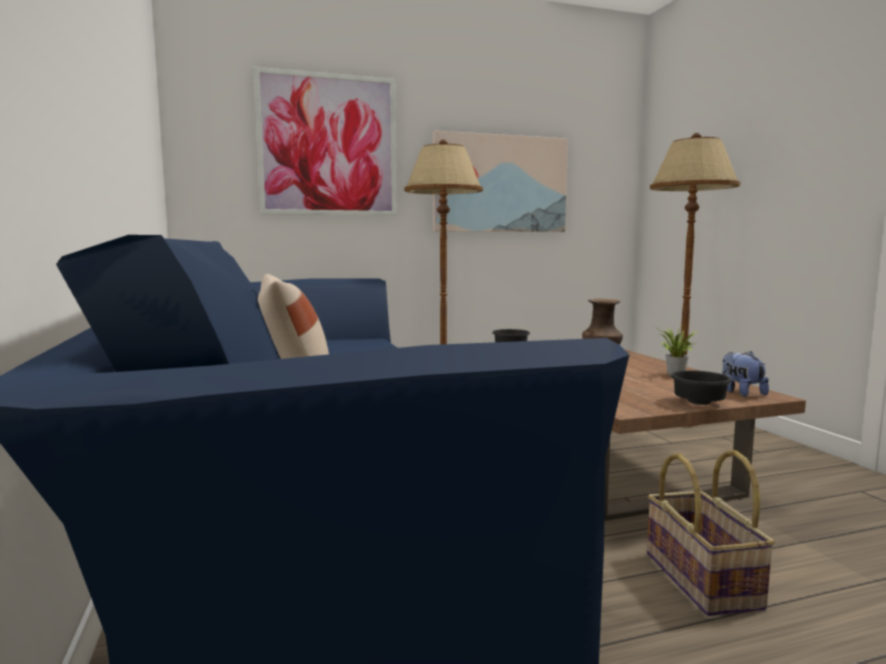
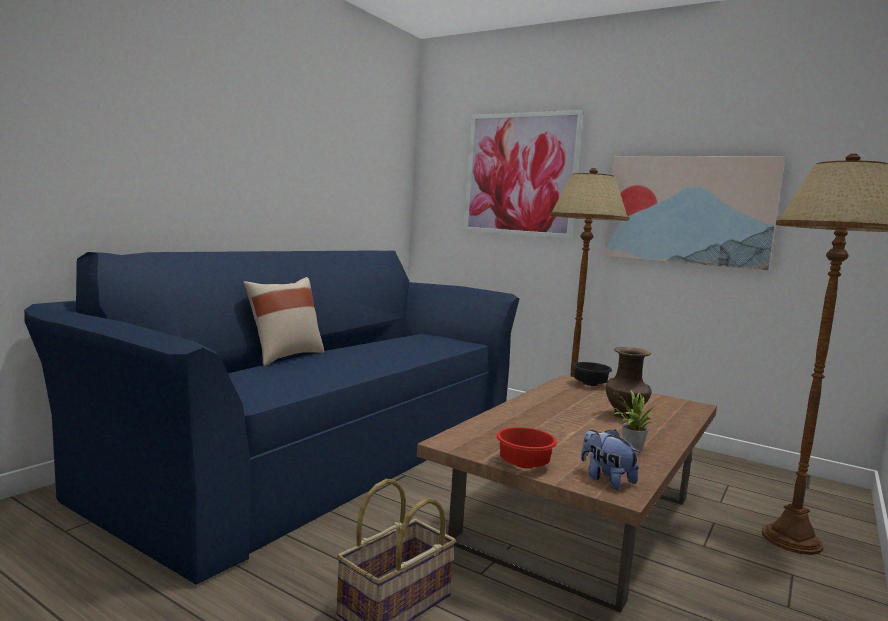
camera: 50 degrees right, 0 degrees up
(700, 403) = (523, 465): black bowl -> red bowl
(741, 392) = (606, 479): plush toy -> plush toy turned 75 degrees counterclockwise

